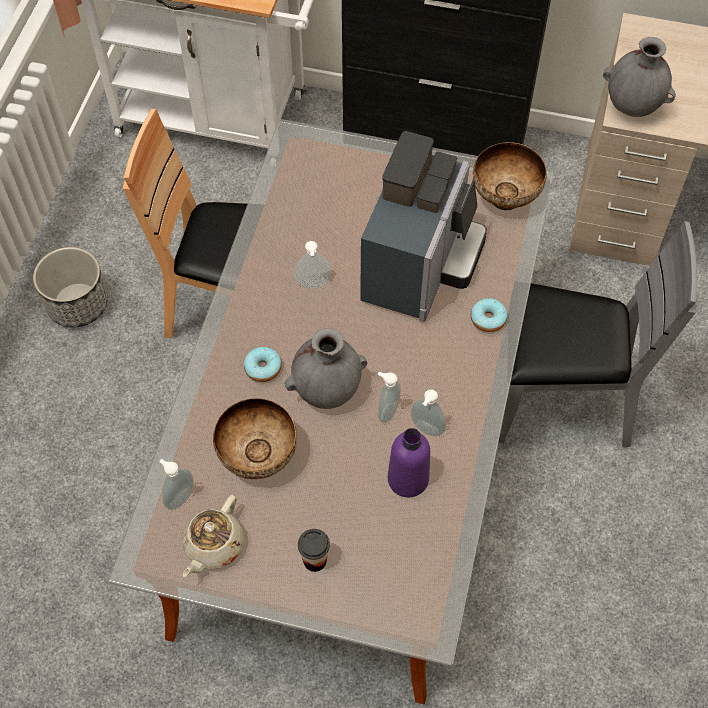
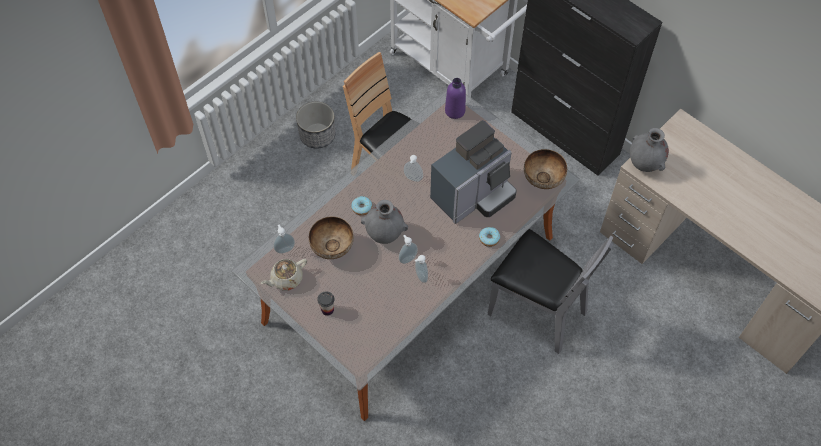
camera: 30 degrees right, 0 degrees up
(408, 479) = (395, 295): purple bottle -> purple bottle (455, 111)

